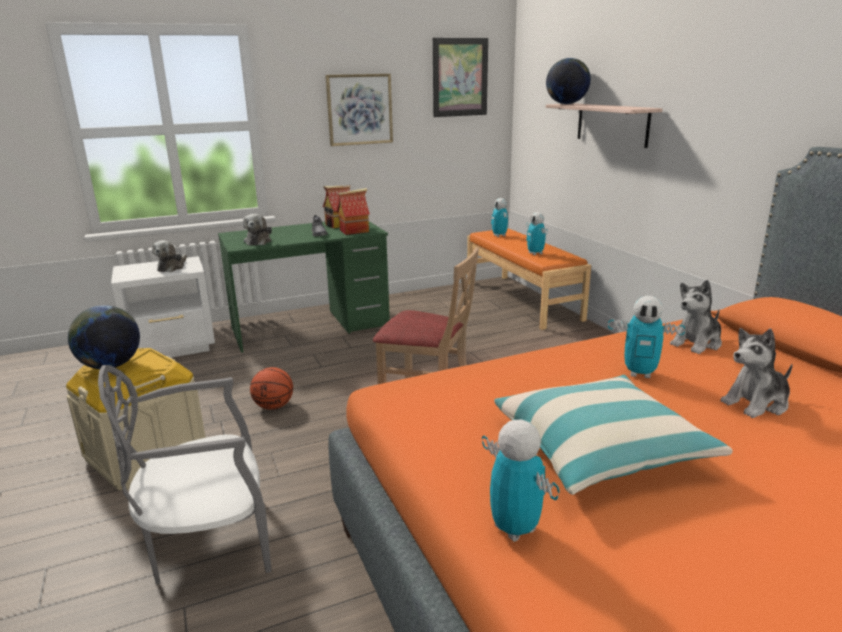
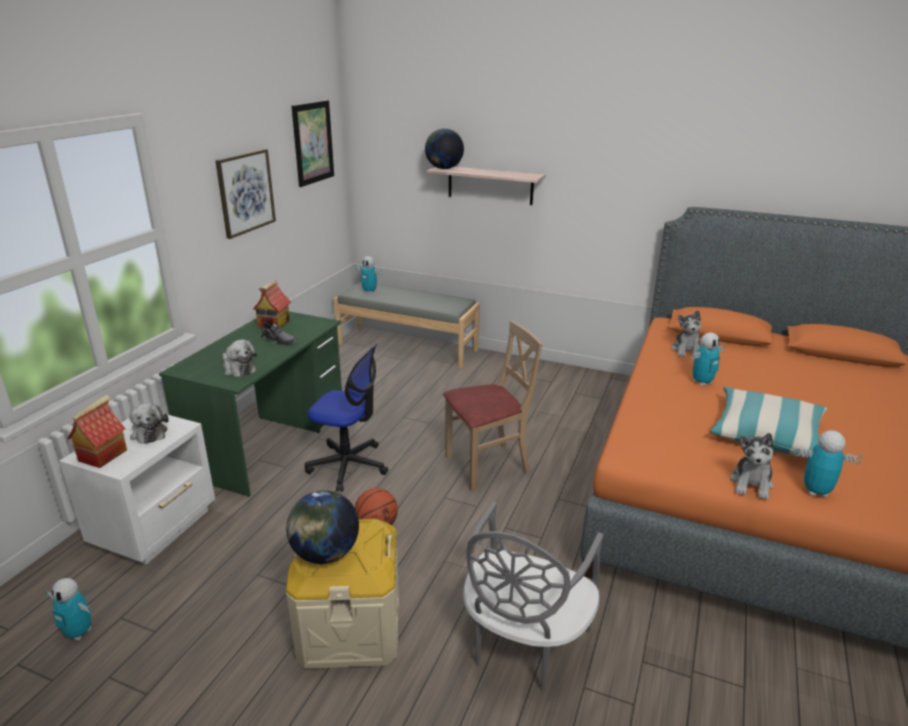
camera: 45 degrees left, 5 degrees up
(329, 361) = (348, 465): none -> office chair
(354, 231) = (307, 327): toy house -> toy house (103, 455)
(522, 300) = (407, 347): orange bench -> grey bench
(535, 253) = (431, 303): toy robot -> toy robot (79, 632)
(756, 403) = (765, 378): plush toy -> plush toy (751, 484)

